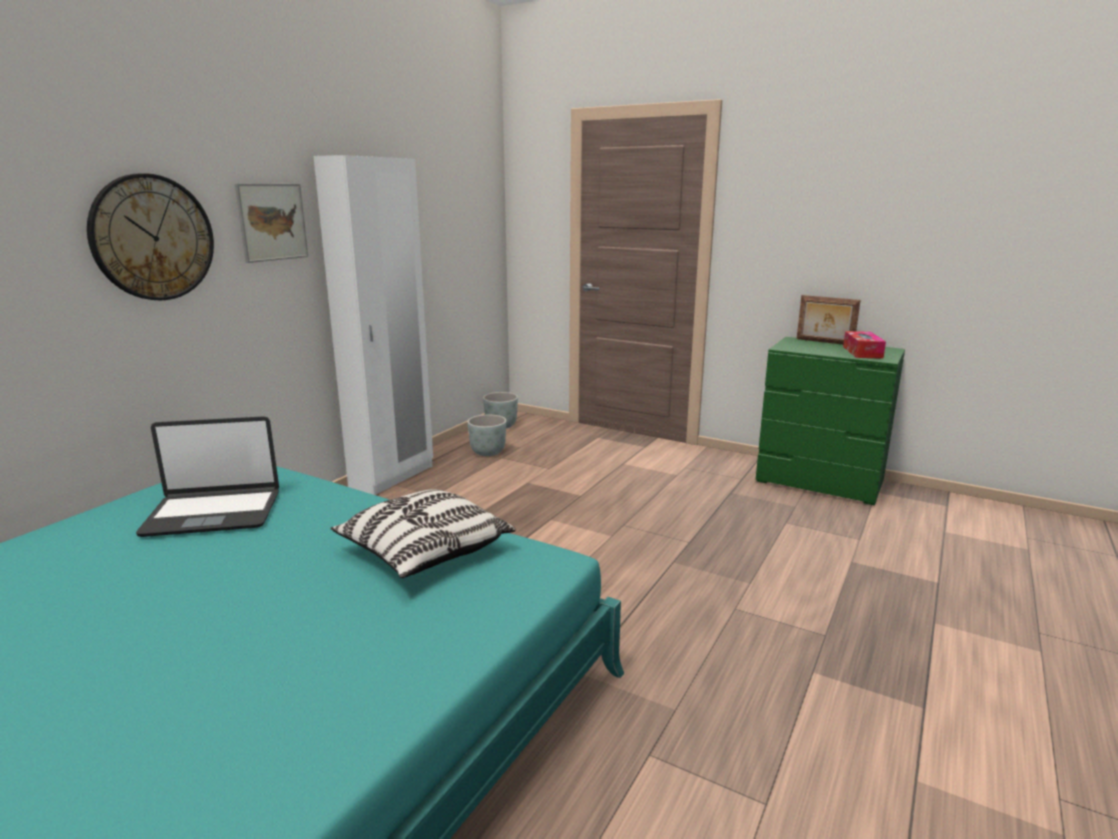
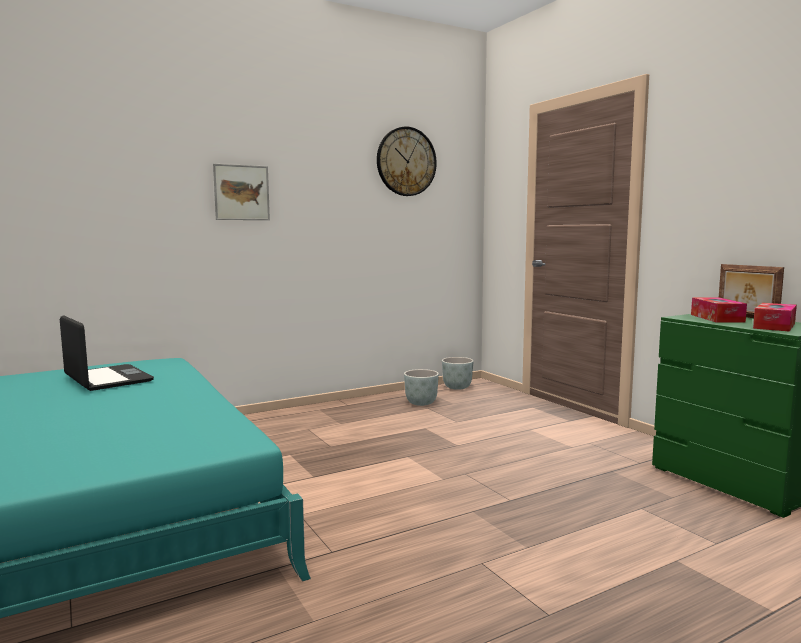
camera: 30 degrees right, 10 degrees down
(152, 238) = (145, 197): wall clock -> wall clock (406, 161)
(213, 513) = (107, 379): laptop -> laptop turned 150 degrees counterclockwise
(393, 477) = (328, 407): white wardrobe -> none
(424, 552) = (172, 419): pillow -> none
(809, 346) = (717, 318): none -> tissue box

